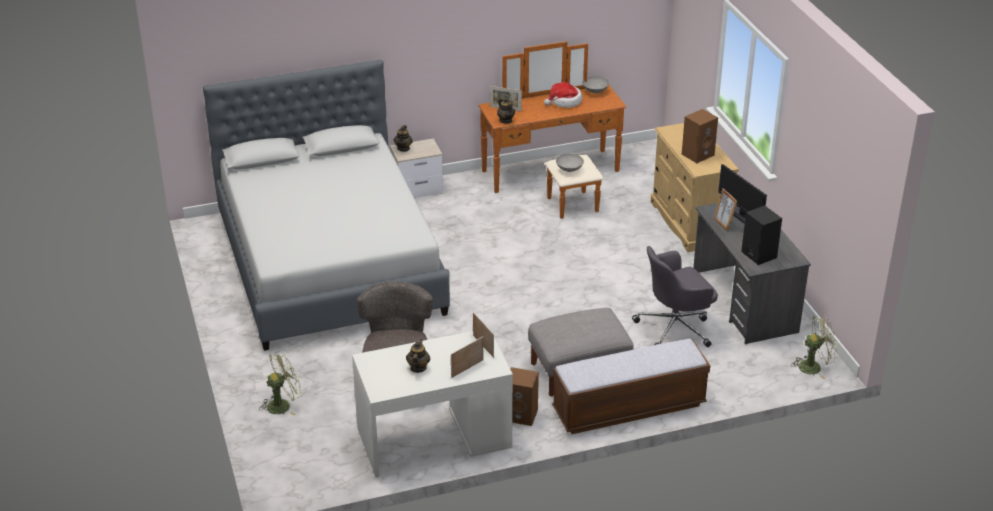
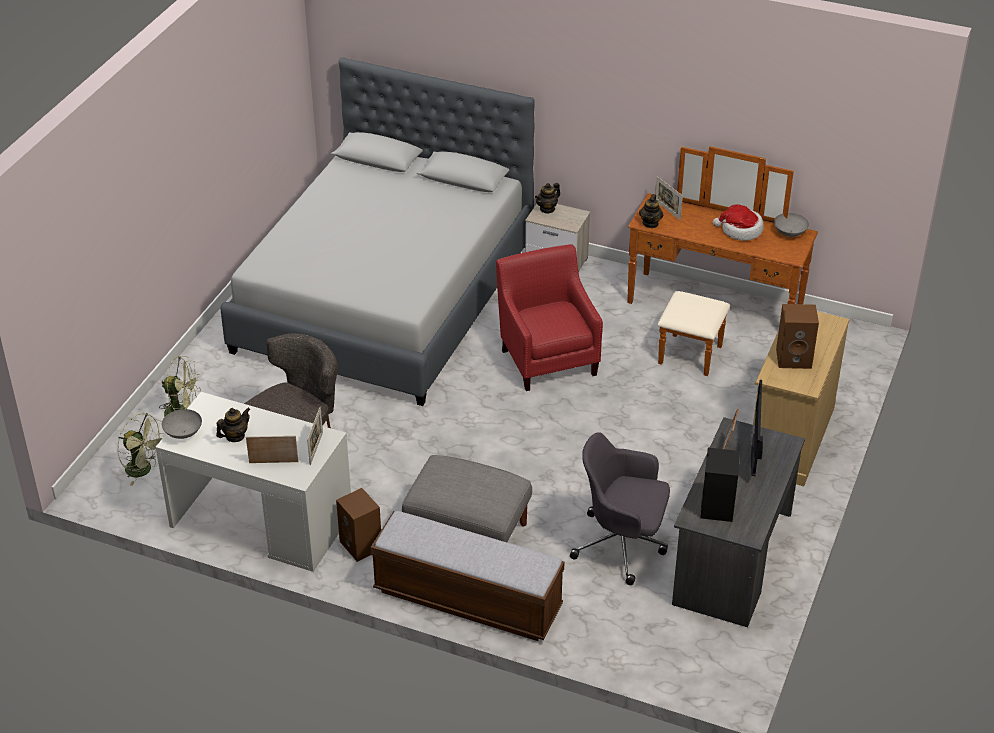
camera: 40 degrees right, 5 degrees up
(489, 247) = (548, 358): none -> red armchair
(569, 169) = (683, 310): grey bowl -> grey bowl (183, 433)
(814, 366) = (714, 674): green fan -> green fan (144, 470)

